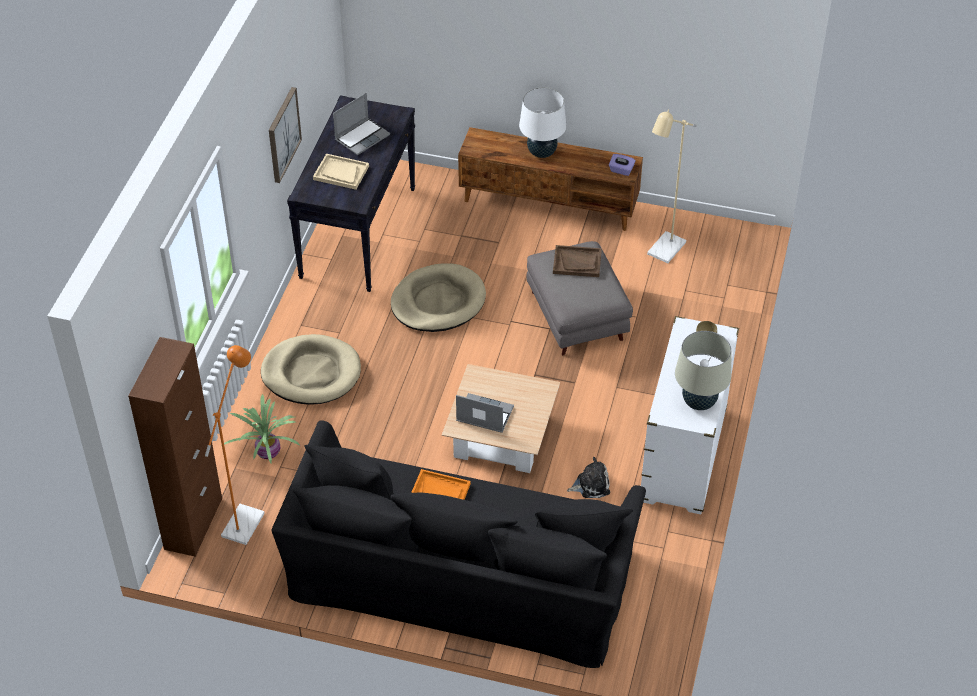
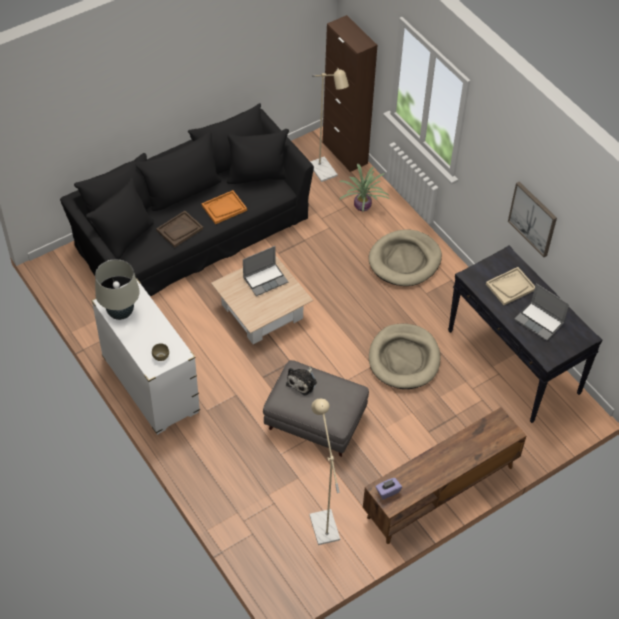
camera: 130 degrees right, 5 degrees up
(246, 518) = (325, 173): orange floor lamp -> beige floor lamp
(362, 137) = (540, 321): laptop -> laptop turned 45 degrees counterclockwise
(542, 152) = (455, 458): white table lamp -> none
(577, 262) = (329, 402): brown tray -> brown tray (179, 230)
(591, 485) = (182, 325): plush toy -> plush toy (303, 382)

